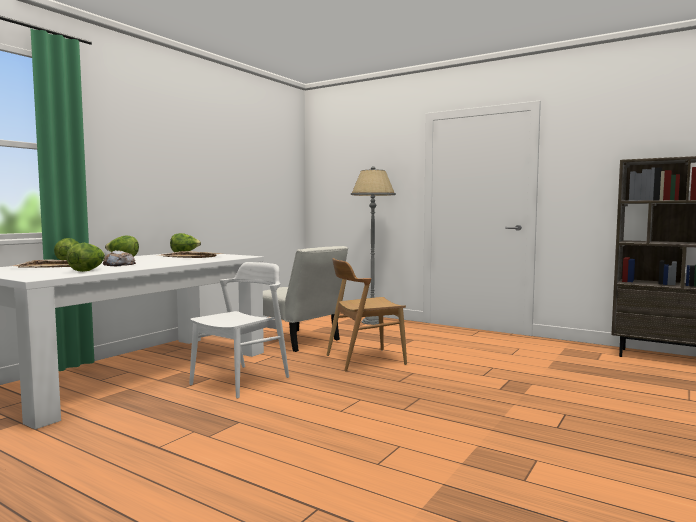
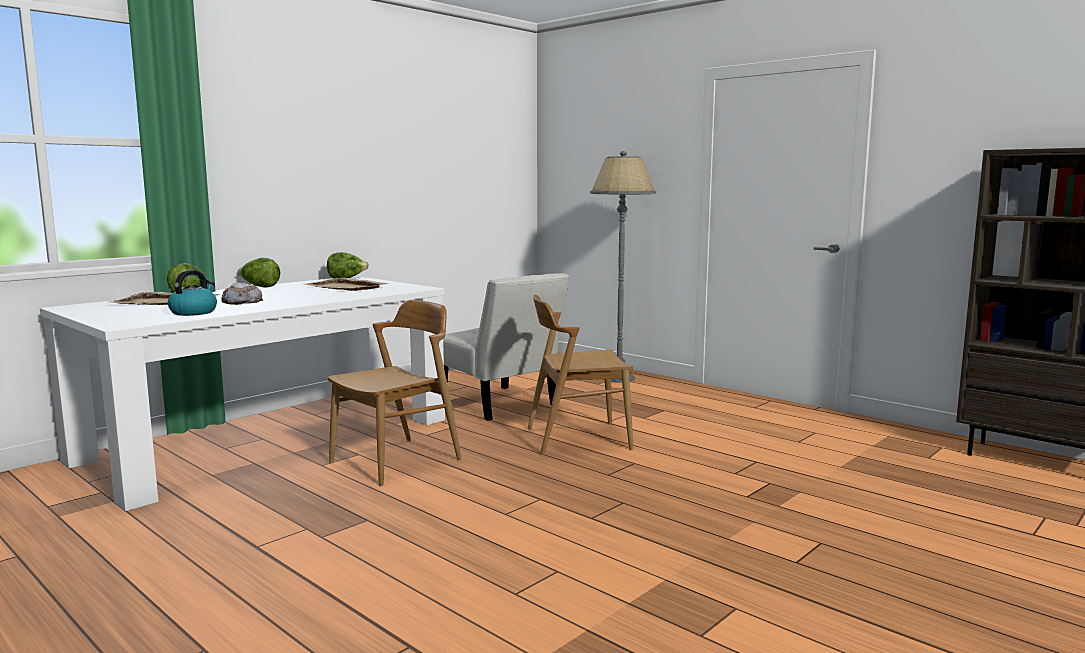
camera: 10 degrees right, 5 degrees up
(87, 270) = (194, 312): lettuce -> kettle
(241, 381) = (396, 461): white chair -> brown chair

